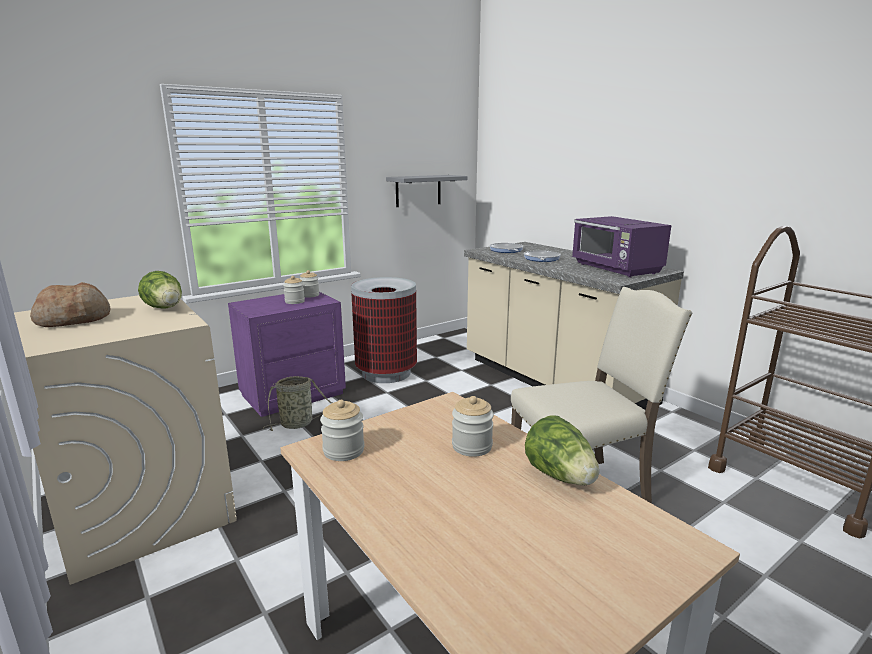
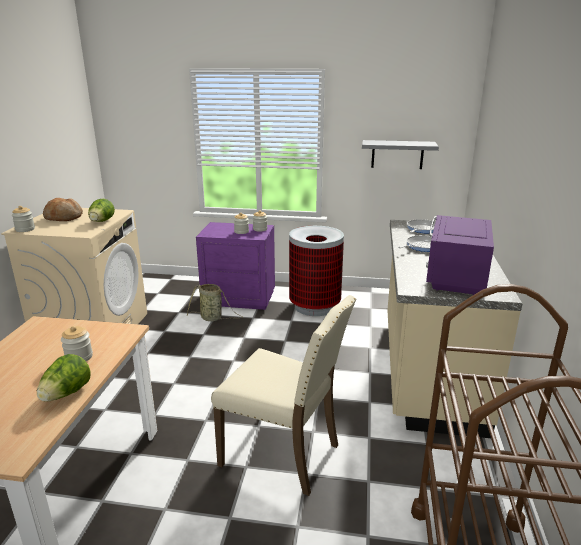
camera: 45 degrees right, 5 degrees up
(343, 450) = (42, 330): jar -> jar (25, 229)

